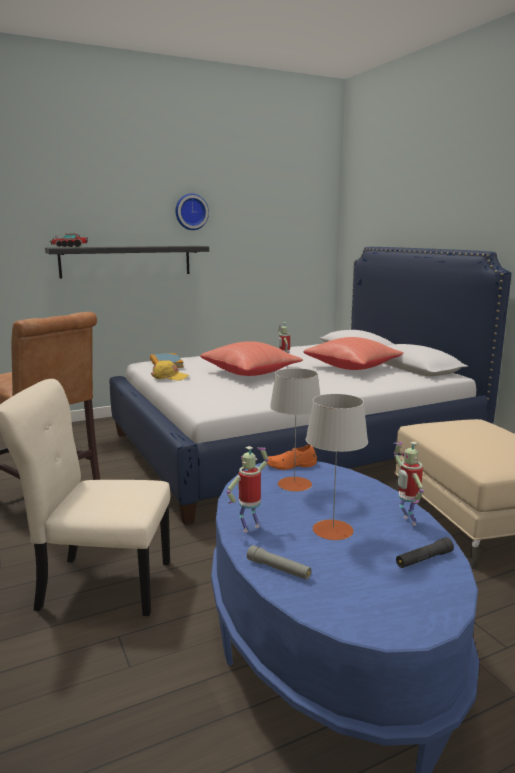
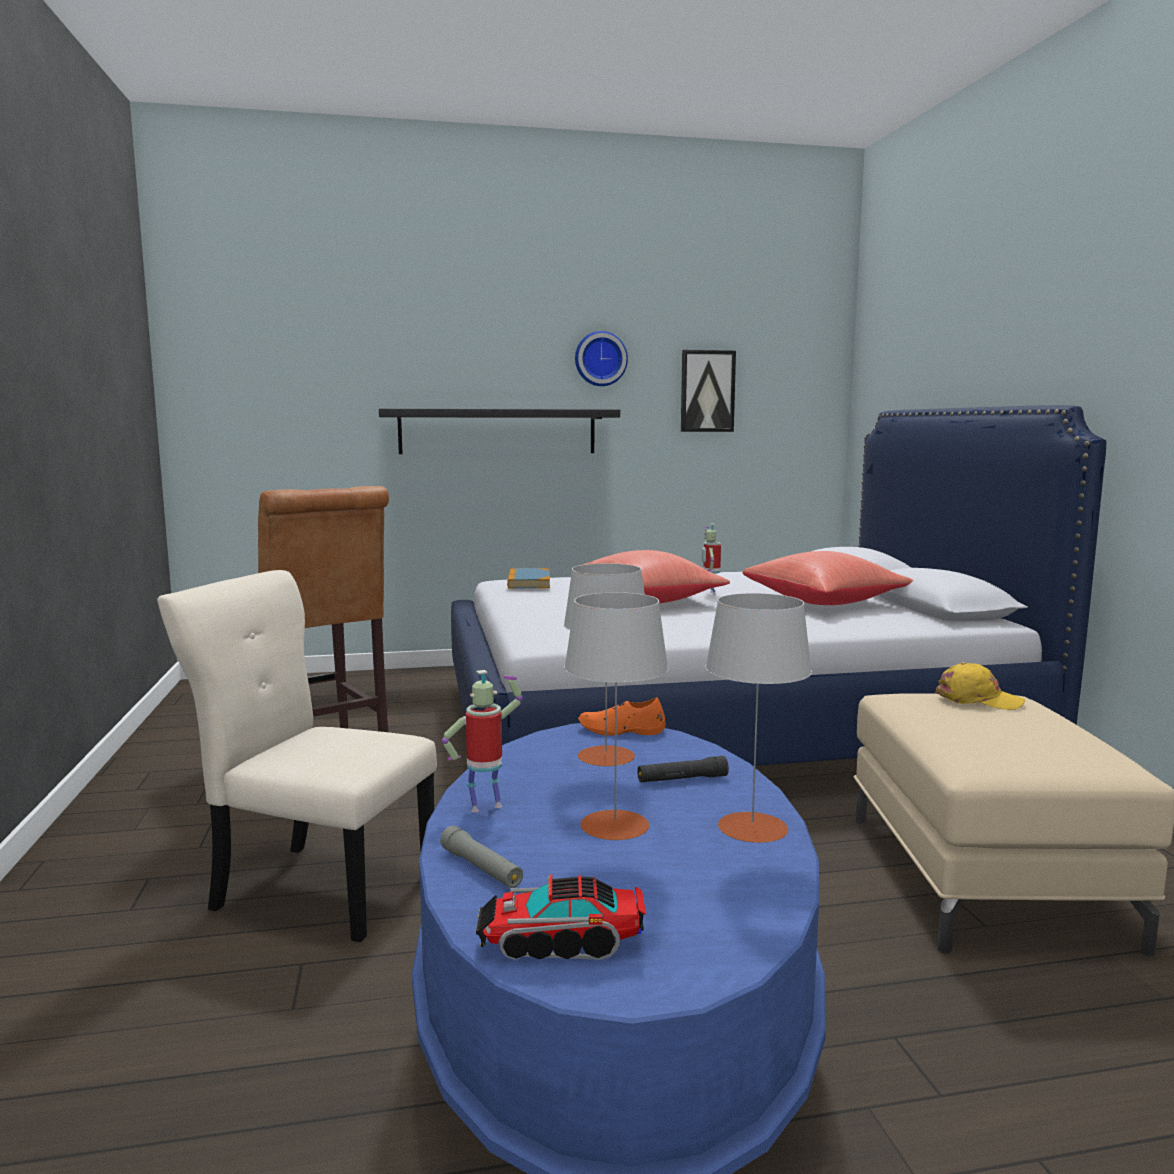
camera: 15 degrees right, 5 degrees down
(69, 247) = (410, 408): toy truck -> toy truck (560, 942)
(169, 377) = (519, 599): yellow cap -> yellow cap (978, 699)
(257, 232) = (707, 391): none -> picture
(406, 521) = (752, 827): toy robot -> grey table lamp
(424, 559) = (736, 886): black flashlight -> black flashlight (682, 779)

